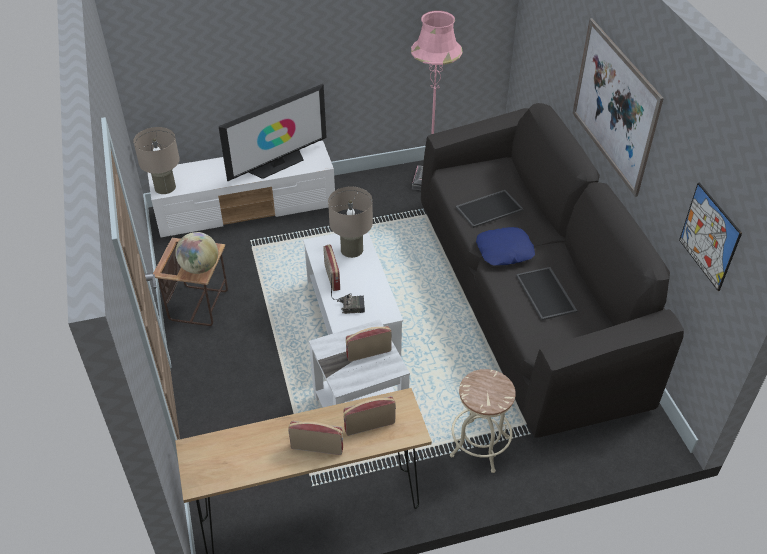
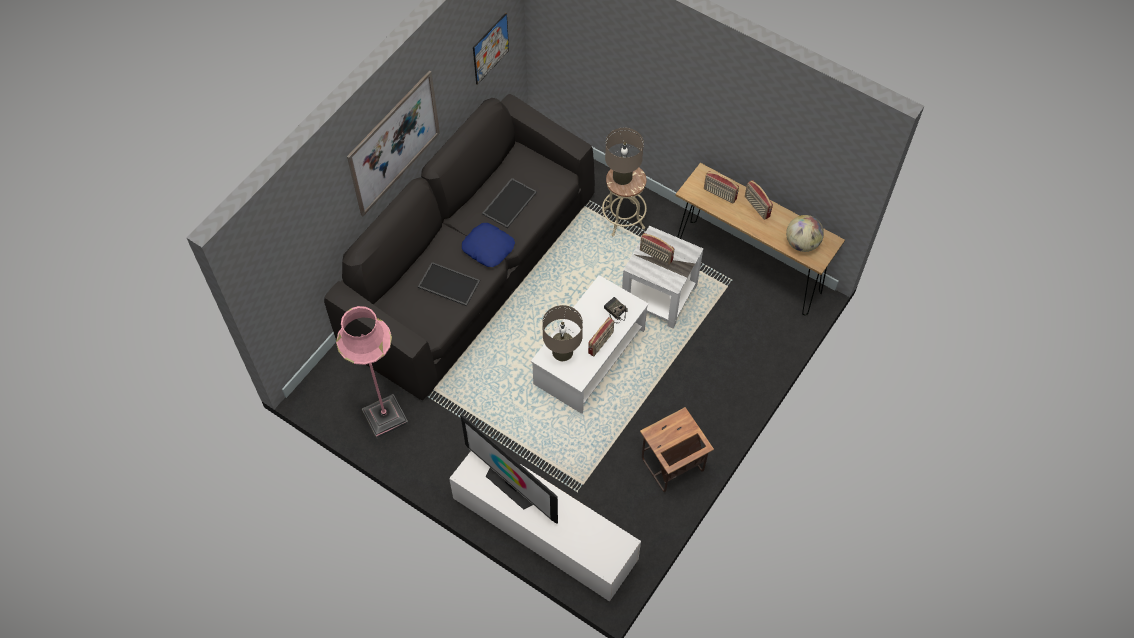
camera: 130 degrees left, 15 degrees up
(165, 187) = (618, 545): beige table lamp -> beige table lamp (622, 177)
(199, 267) = (677, 424): globe -> globe (802, 243)
(277, 164) = (512, 485): television -> television turned 150 degrees counterclockwise

